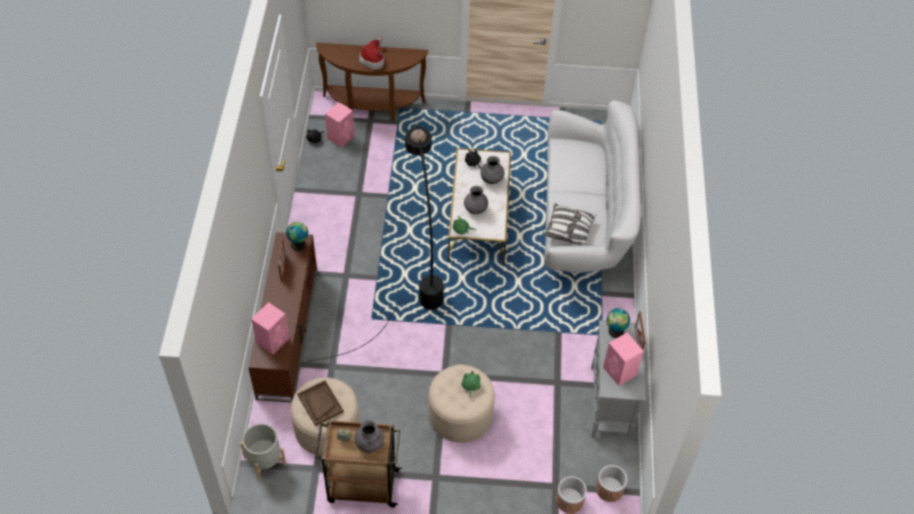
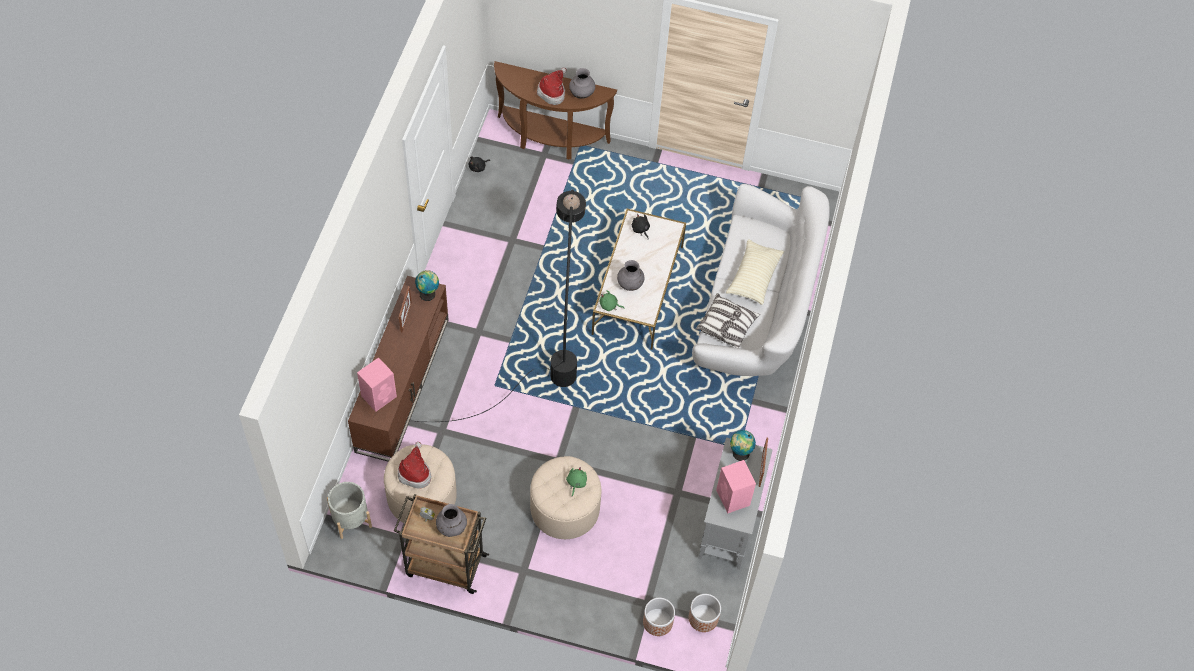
camera: 10 degrees right, 5 degrees up
(320, 403) = (415, 472): brown tray -> hat
(341, 137) = (507, 169): pink speaker -> none
(491, 179) = (656, 252): grey vase -> grey vase (582, 94)
(581, 186) = (753, 277): none -> beige pillow

